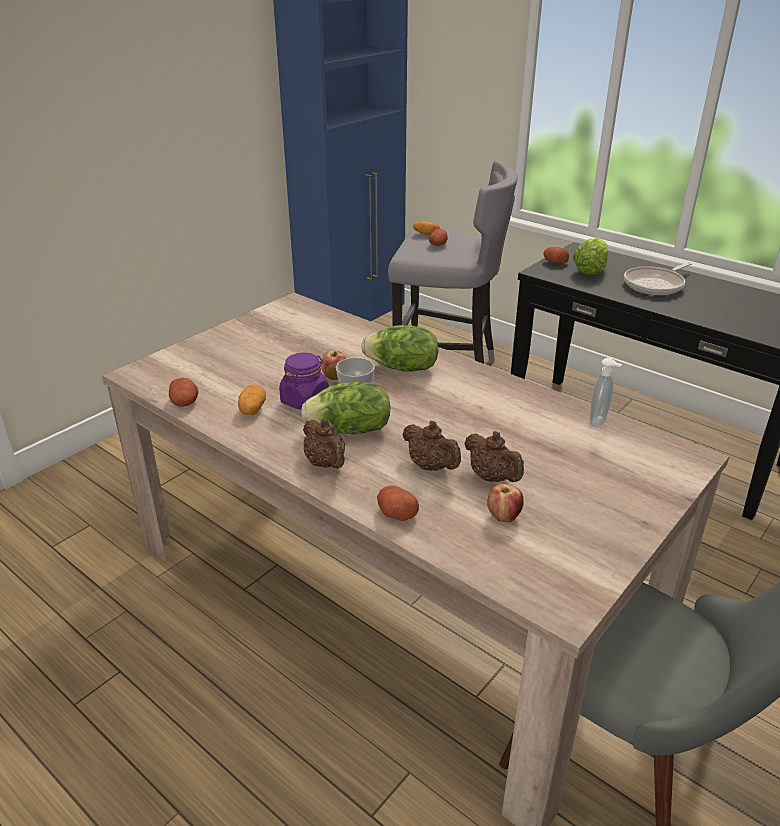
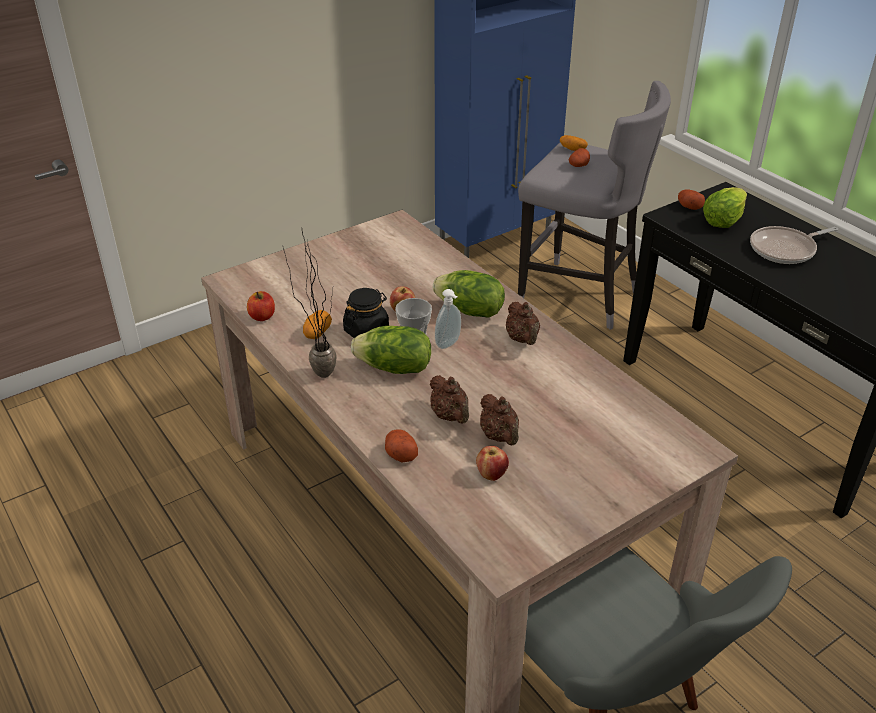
camera: 15 degrees right, 5 degrees up
(185, 402) = (262, 316): potato -> apple
(268, 444) = (318, 370): none -> potted plant
(305, 400) = (366, 331): purple jar -> black jar
(326, 463) = (360, 397): brown teapot -> brown teapot (522, 339)
(599, 422) = (630, 398): soap dispenser -> soap dispenser (449, 344)

